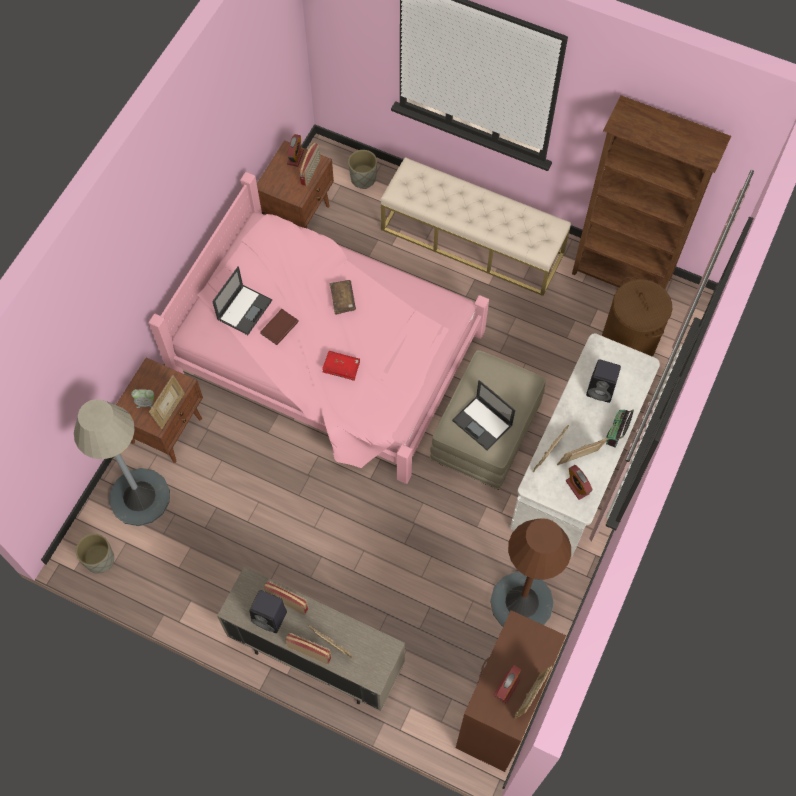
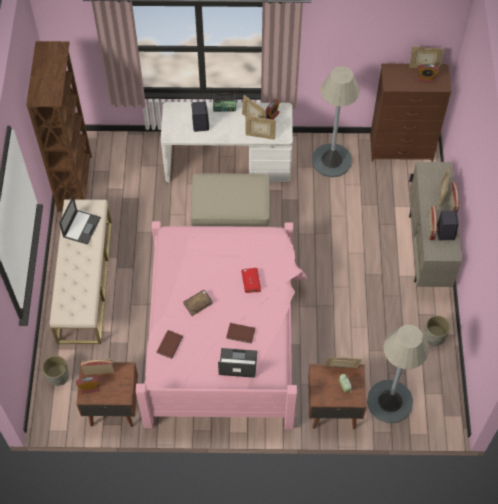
camera: 115 degrees left, 5 degrees down
(99, 559) = (445, 403): grey planter -> grey planter (434, 337)
(306, 252) = (170, 344): none -> brown book
(483, 423) = (245, 193): laptop -> laptop (81, 227)
(522, 603) = (331, 160): brown floor lamp -> grey floor lamp
(628, 344) = (127, 163): brown laundry basket -> none

